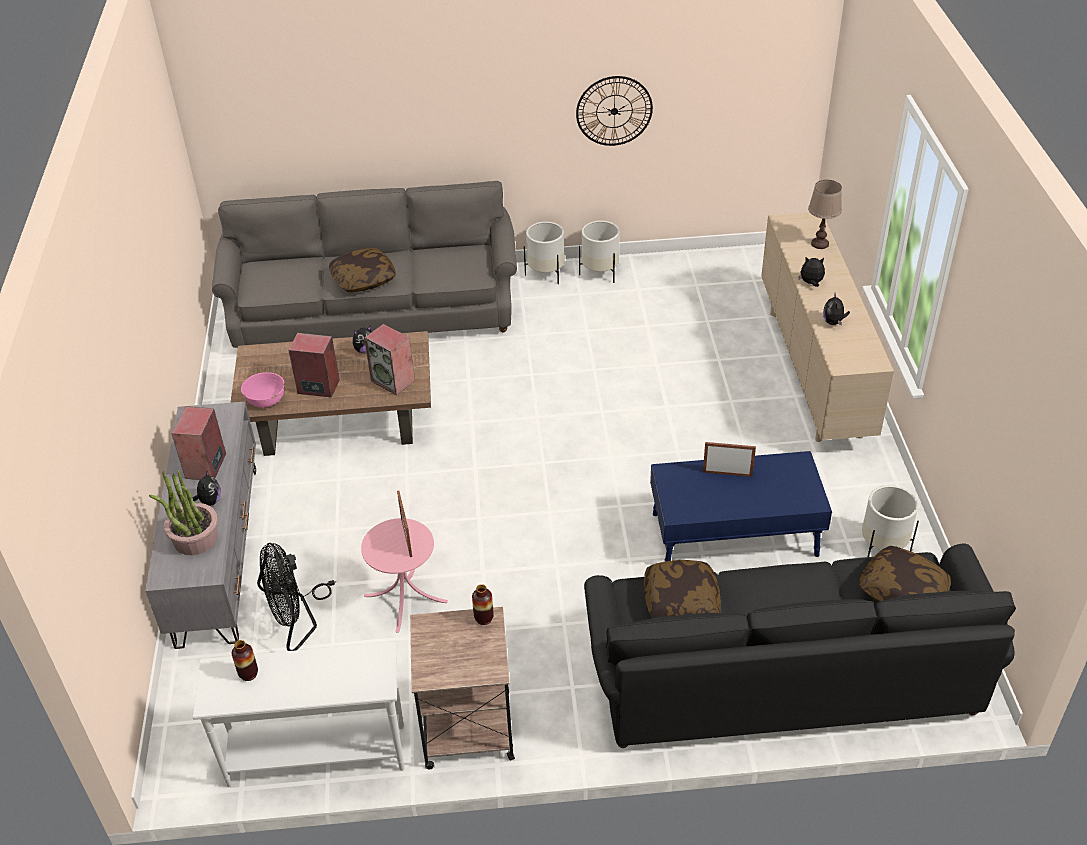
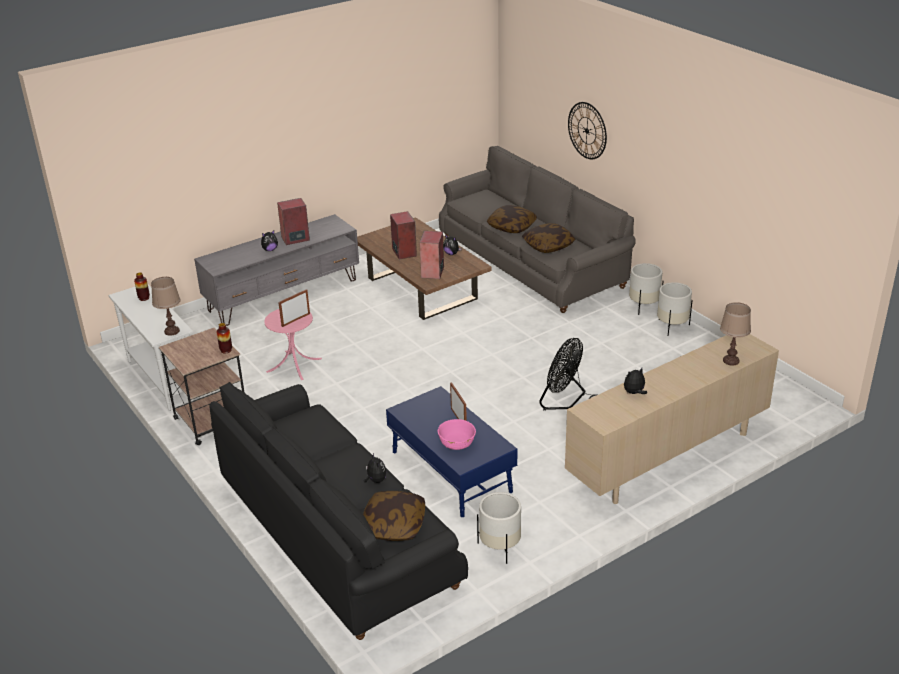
camera: 60 degrees right, 10 degrees down
(195, 539) = (239, 257): potted plant -> none
(266, 400) = (377, 242): pink bowl -> pink bowl (457, 444)
(295, 613) = (257, 335): black fan -> black fan (570, 397)
(378, 665) = (172, 331): none -> brown table lamp
(614, 111) = (713, 199): wall clock -> wall clock (587, 130)
(680, 602) = (314, 432): pillow -> pillow (548, 245)
(811, 283) = (673, 370): plush toy -> plush toy (375, 480)

